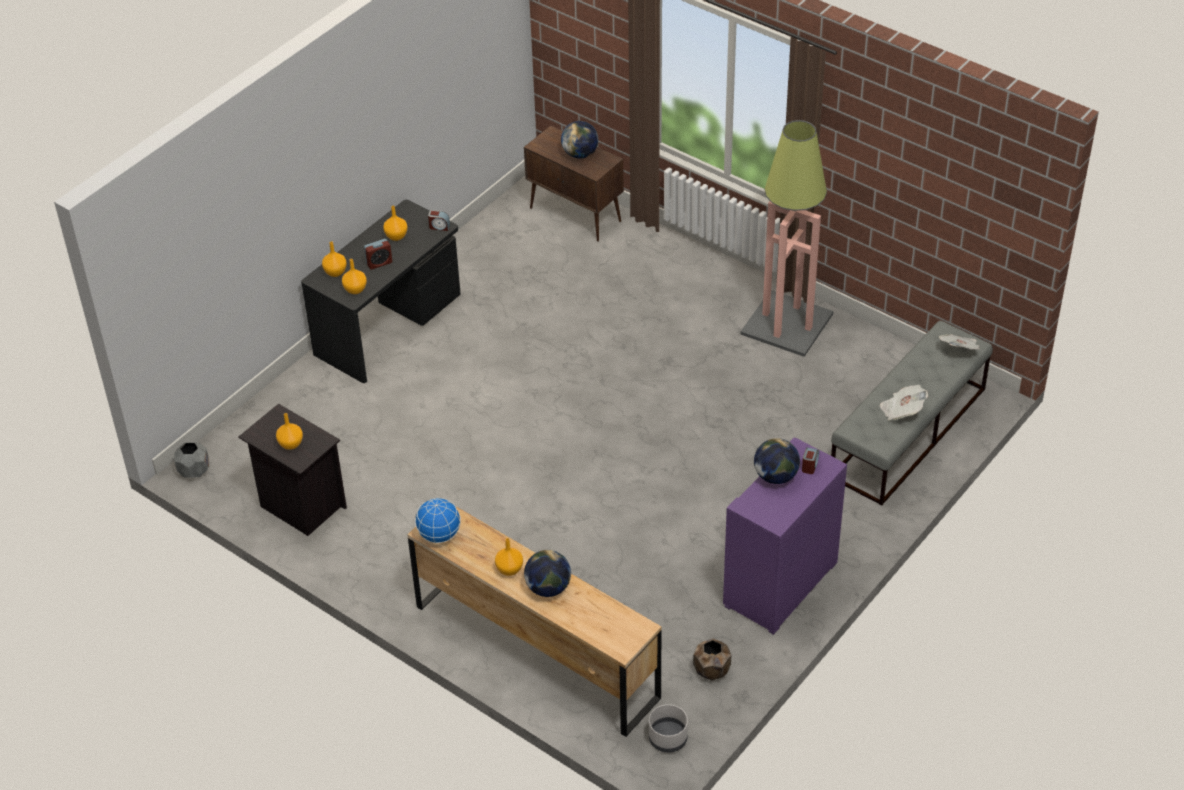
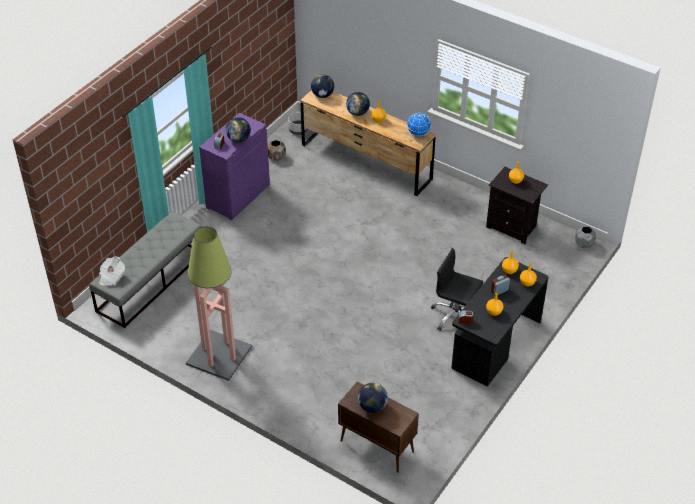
camera: 175 degrees right, 0 degrees up
(436, 366) = (455, 316): none -> black office chair
(615, 635) = (322, 95): none -> globe
(902, 410) = (157, 237): newspaper -> none

